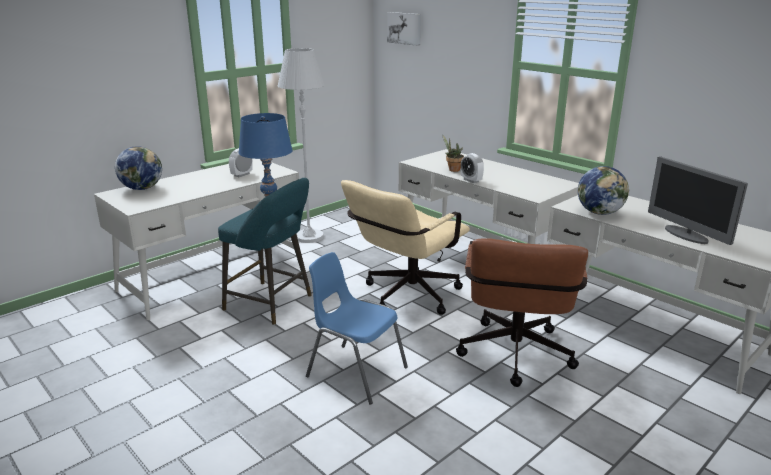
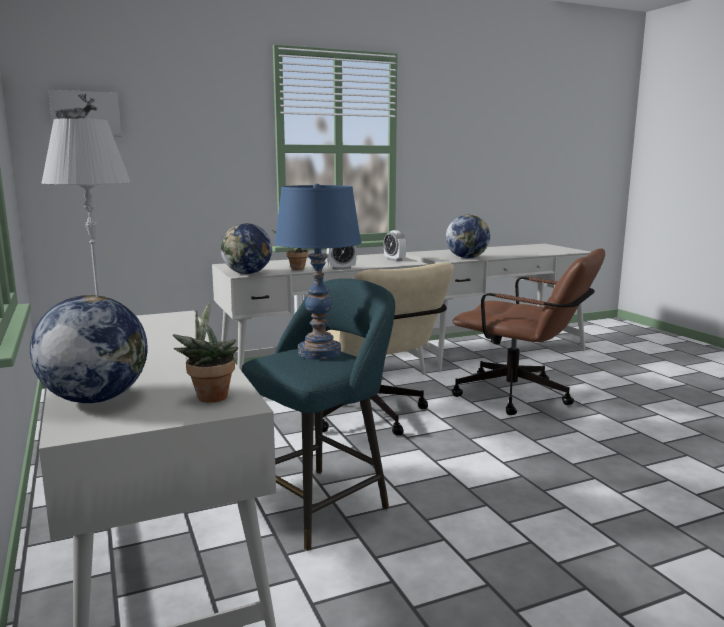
camera: 70 degrees left, 10 degrees down
(146, 203) = (210, 396): none -> potted plant
(242, 175) = (147, 334): alarm clock -> alarm clock (394, 260)
(355, 372) = (529, 469): blue chair -> none
(419, 162) = (247, 273): none -> globe
(686, 235) = (525, 253): monitor -> none

